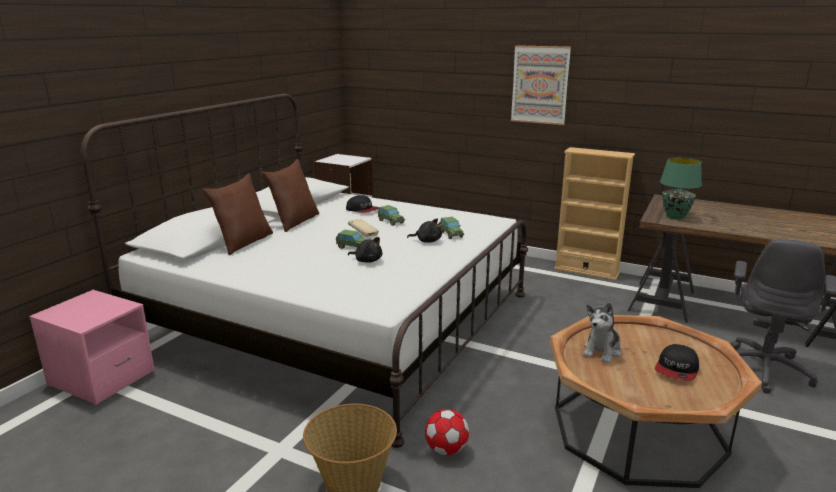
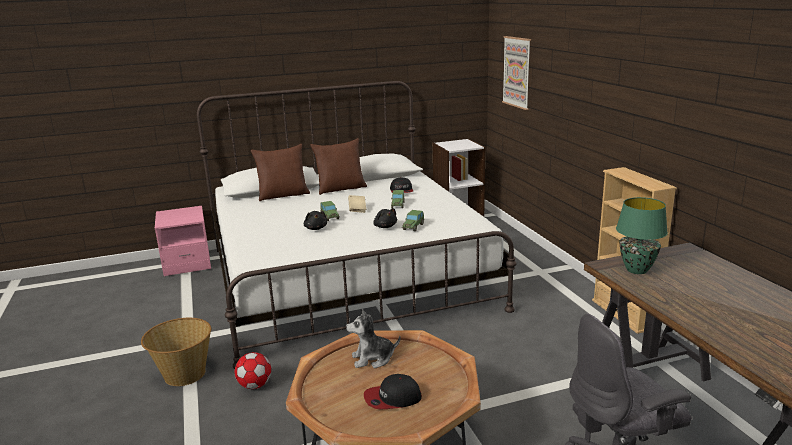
camera: 45 degrees right, 0 degrees up
(540, 85) = (606, 92): picture -> picture (517, 72)

